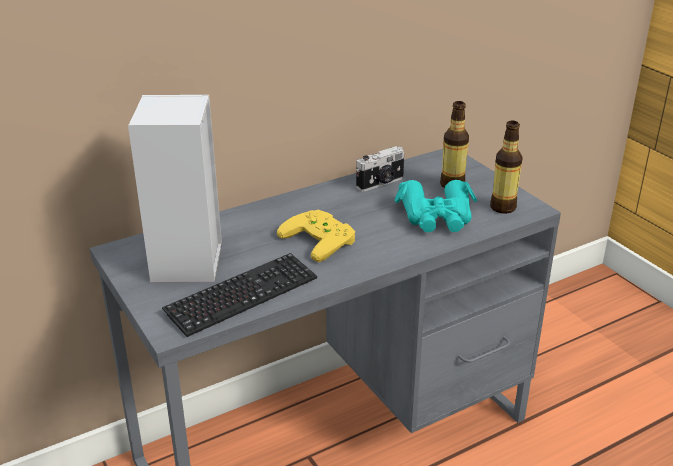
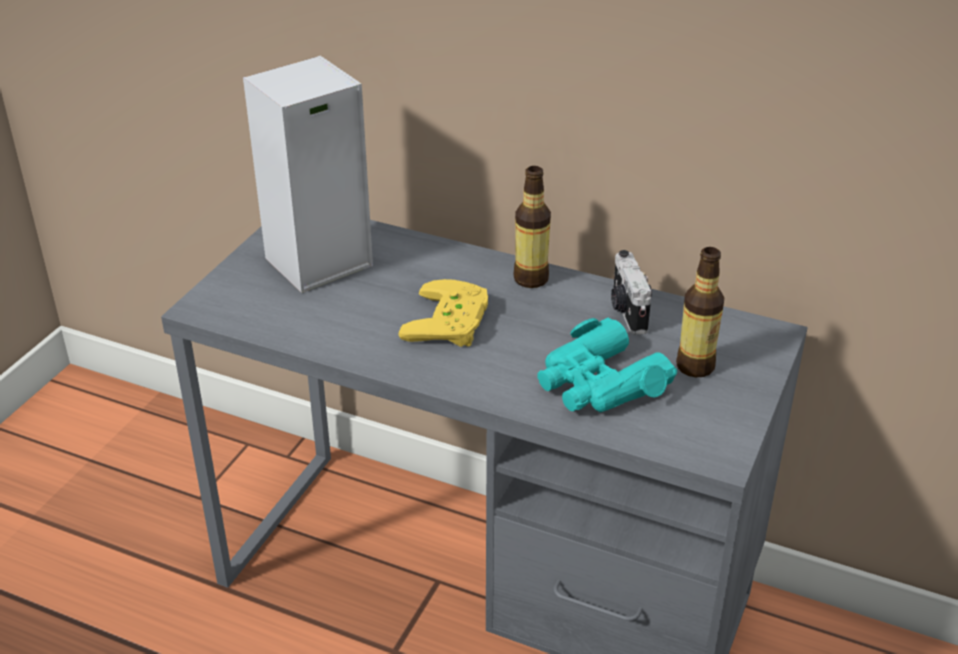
camera: 55 degrees right, 5 degrees up
(242, 296) = (292, 320): keyboard -> none
(381, 183) = (627, 311): camera -> camera turned 60 degrees clockwise
(502, 207) = (689, 430): bottle -> bottle (530, 279)

